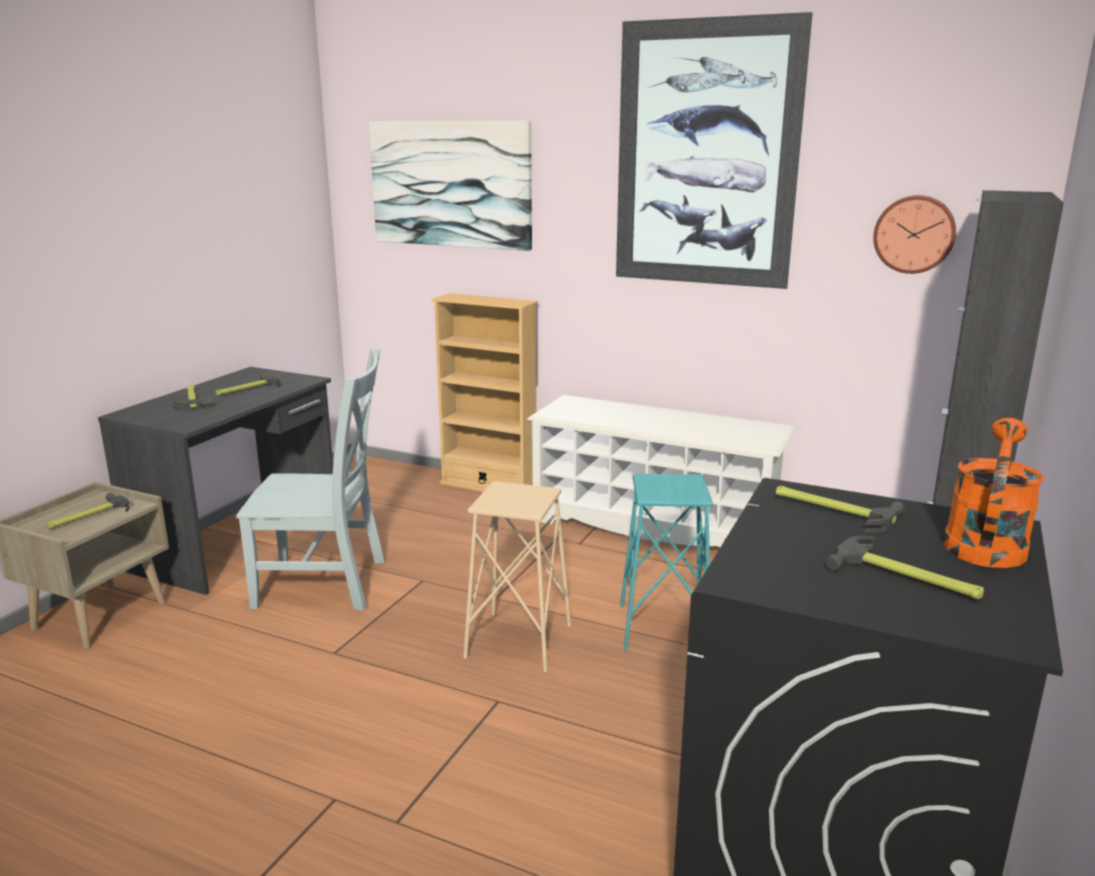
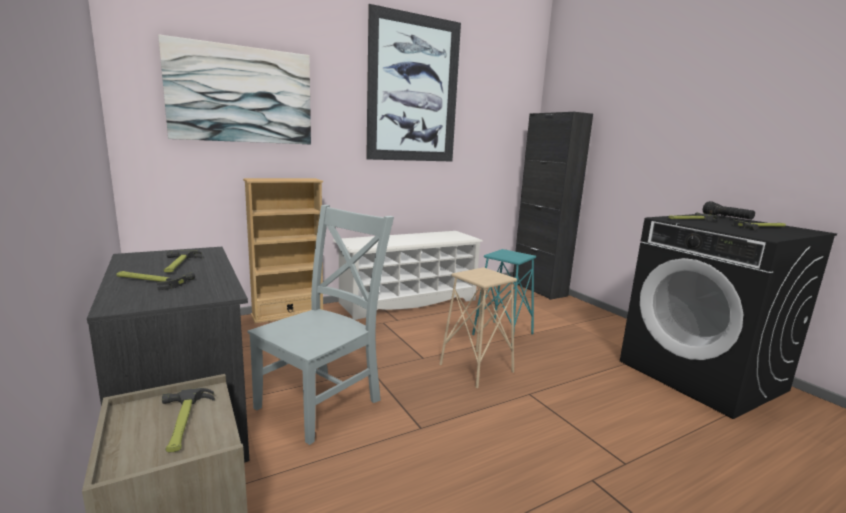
camera: 55 degrees left, 5 degrees down
(914, 234) = (497, 133): wall clock -> none
(985, 541) = (727, 218): orange watering can -> black flashlight

